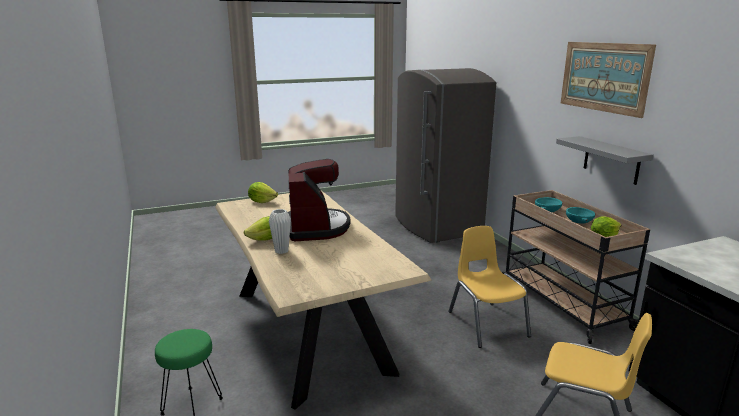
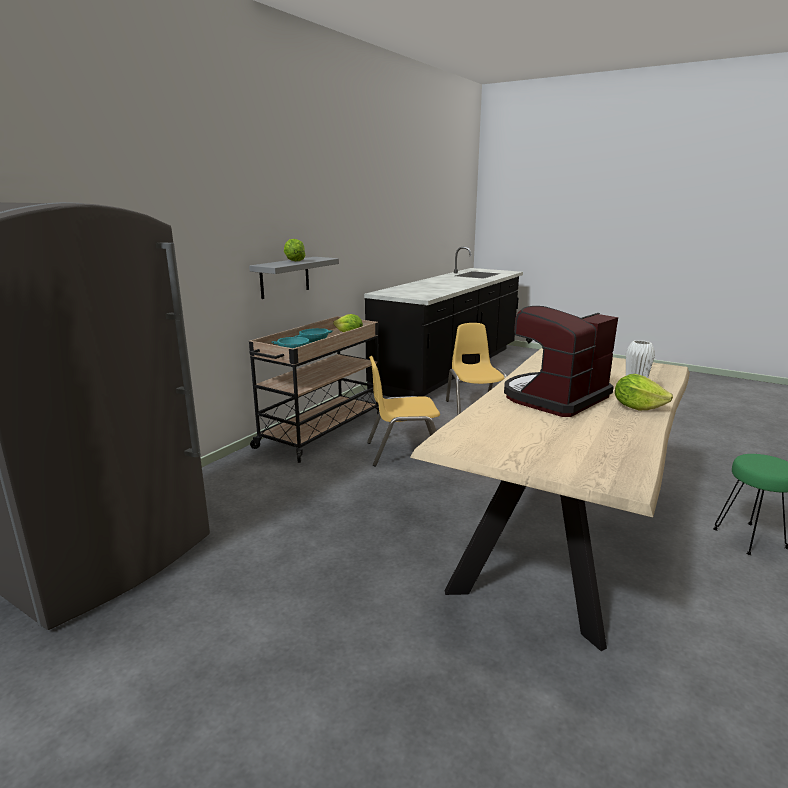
camera: 125 degrees left, 0 degrees up
(262, 201) = (558, 464): lettuce -> lettuce (294, 261)
(487, 324) = (404, 452): yellow chair -> yellow chair turned 45 degrees clockwise
(604, 77) = (259, 191): picture -> none

